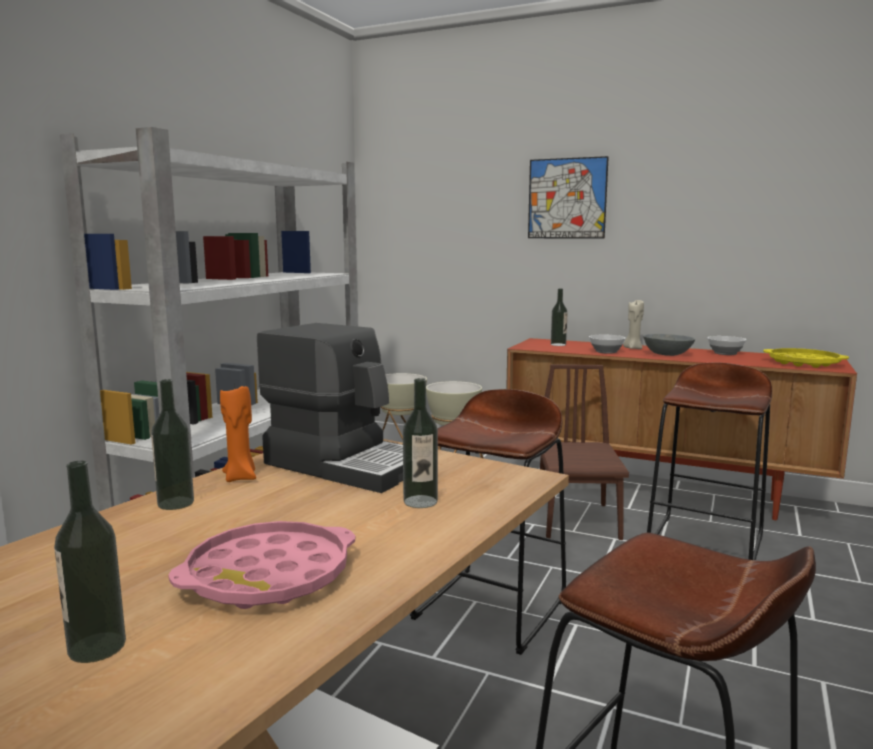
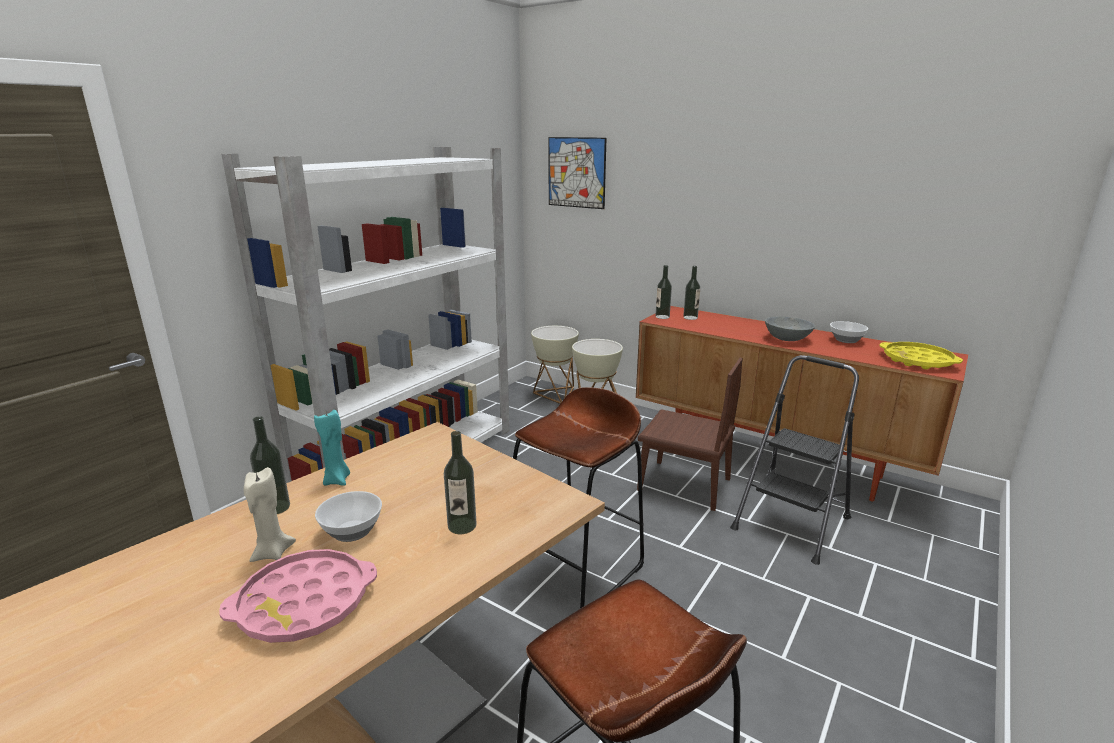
camera: 10 degrees right, 10 degrees up
(97, 647) = (154, 666): bottle -> bottle (662, 317)
(241, 477) = (337, 480): orange candle -> turquoise candle
(347, 464) = (427, 471): coffee machine -> none
(567, 198) = (710, 176): picture -> picture (576, 172)
(577, 520) = (684, 484): brown chair -> brown chair turned 105 degrees clockwise
(607, 351) = (730, 331): bowl -> bowl (353, 531)
(632, 348) = (758, 327): beige candle -> beige candle (272, 553)
(705, 543) = (793, 520): brown stool -> black step ladder

